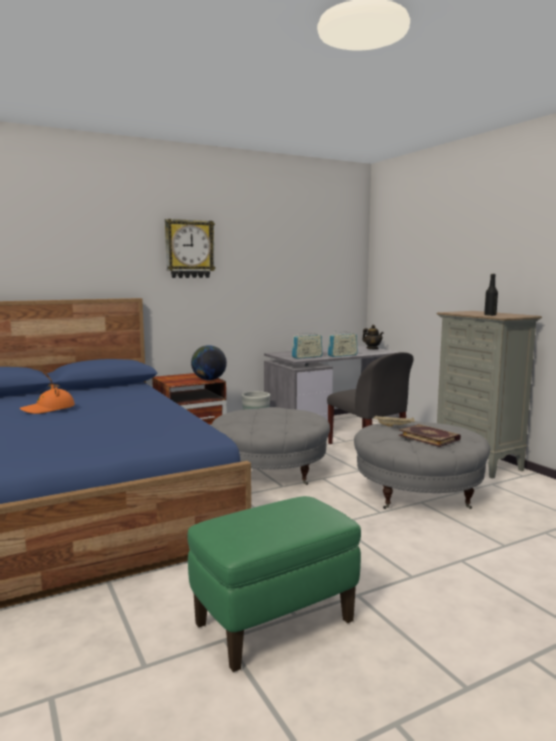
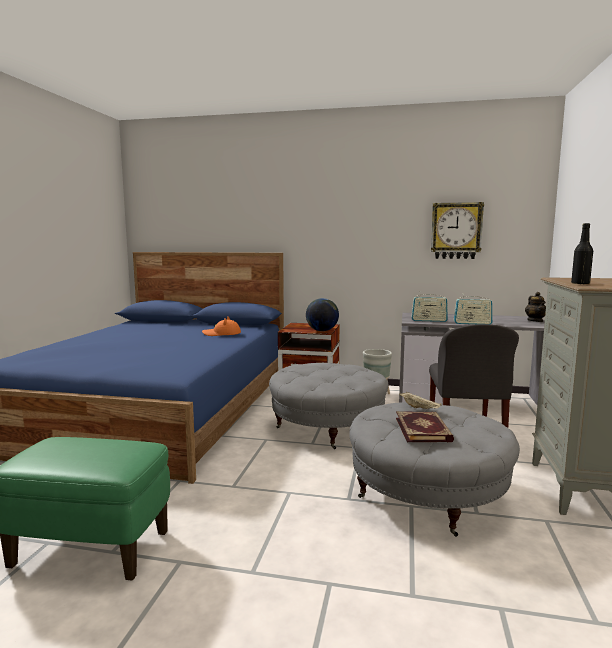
camera: 40 degrees right, 0 degrees up
(48, 409) = (152, 334): orange hat -> orange hat (222, 334)
(189, 249) = (329, 208): wall clock -> wall clock (456, 231)

